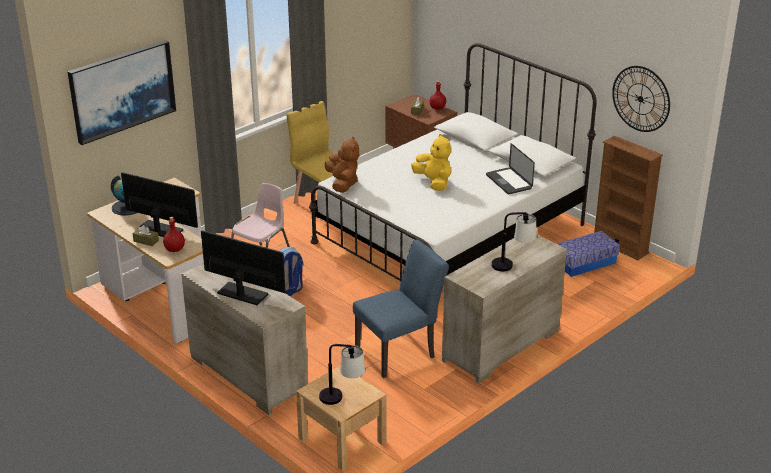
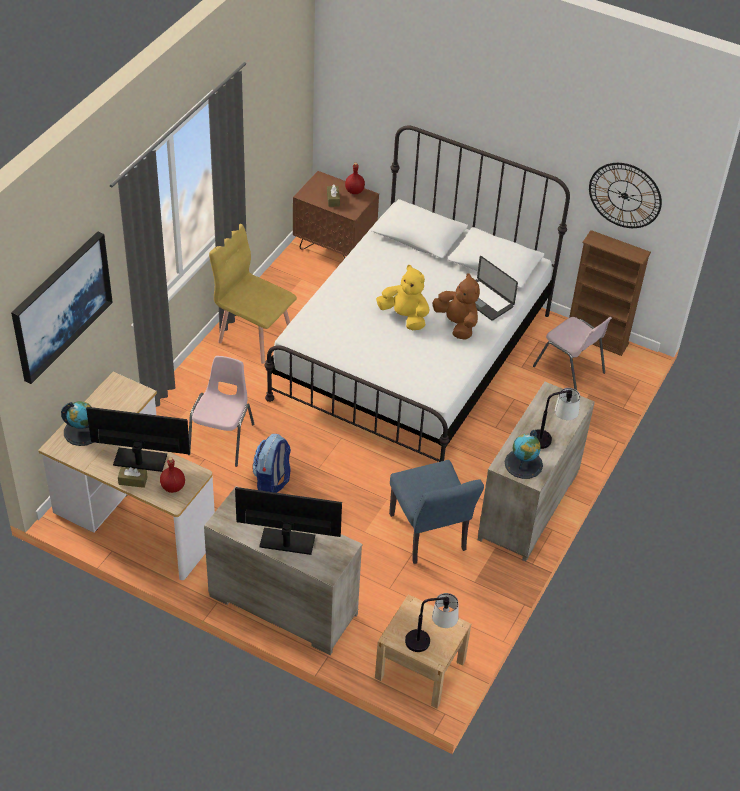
camera: 20 degrees left, 15 degrees up
(343, 184) = (305, 338): brown plush toy -> brown plush toy (457, 324)
(400, 352) = (430, 537): blue chair -> blue chair turned 120 degrees clockwise
(478, 278) = (523, 464): none -> globe
(585, 263) = (570, 370): storage box -> pink chair

